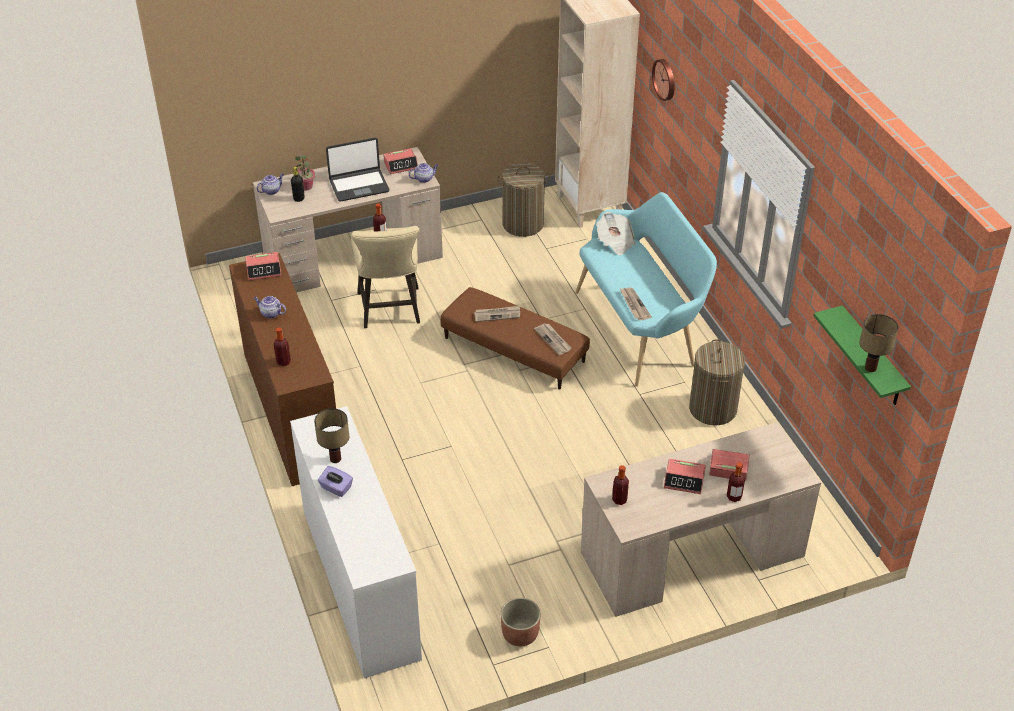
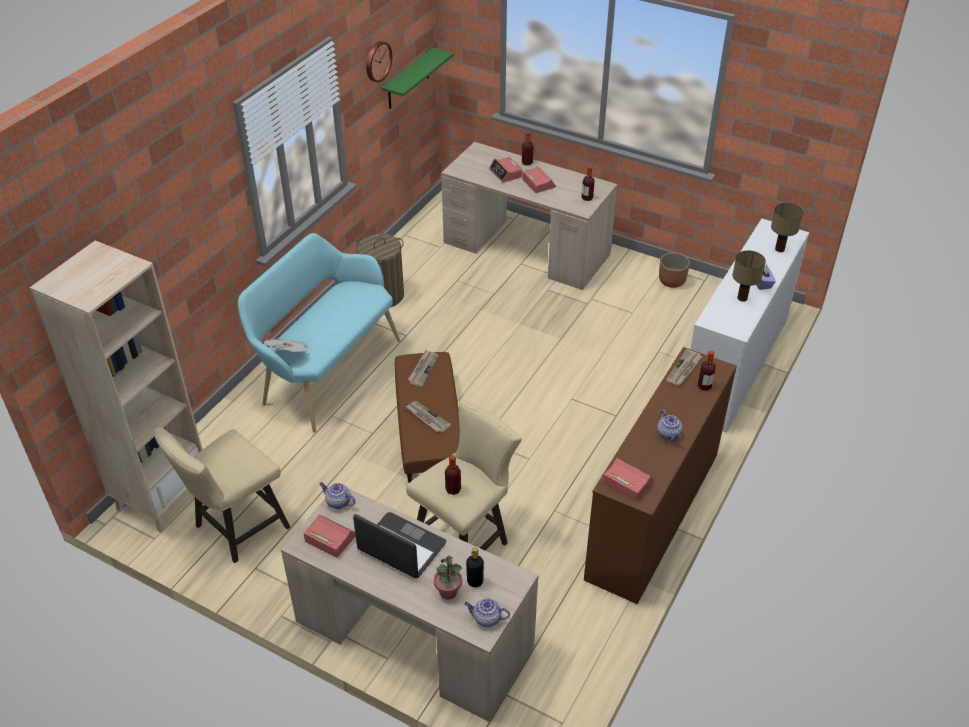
camera: 130 degrees left, 0 degrees up
(523, 224) = (236, 529): laundry basket -> beige stool
(634, 305) = (366, 304): newspaper -> newspaper (684, 369)
(665, 79) = (153, 245): wall clock -> wall clock (377, 61)
(871, 368) = (433, 61): table lamp -> table lamp (779, 249)

